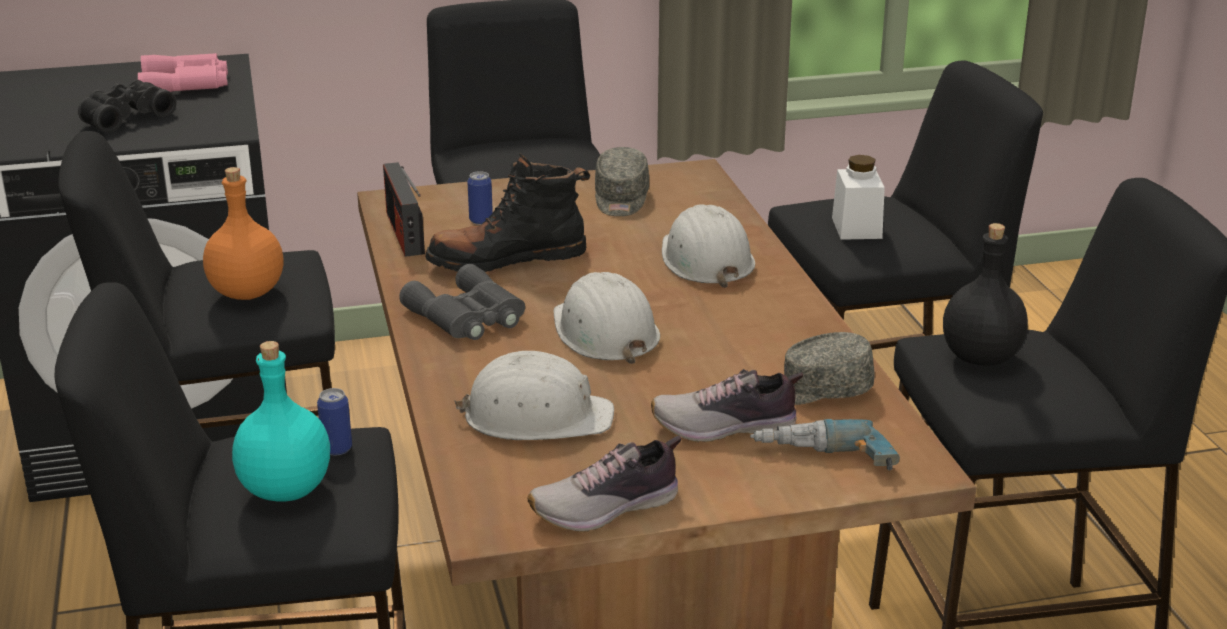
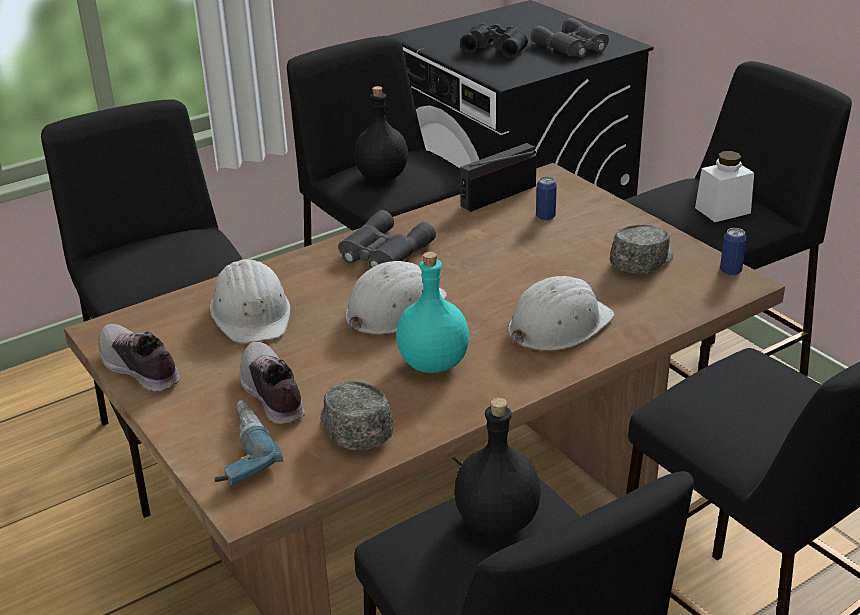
camera: 70 degrees right, 5 degrees up
(187, 84) = (572, 47): pink binoculars -> grey binoculars
(245, 293) = (381, 176): orange bottle -> black bottle
(284, 490) = (143, 258): turquoise bottle -> turquoise bottle (432, 363)
(337, 449) = (198, 261): can -> can (730, 271)
(507, 260) = (486, 243): black boot -> none
(621, 199) = (643, 262): grey cap -> grey cap turned 150 degrees clockwise
(856, 228) = (726, 398): white jar -> white jar (722, 210)

